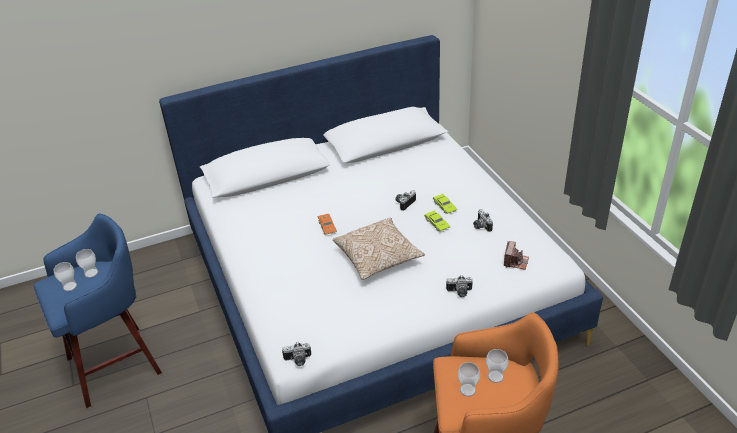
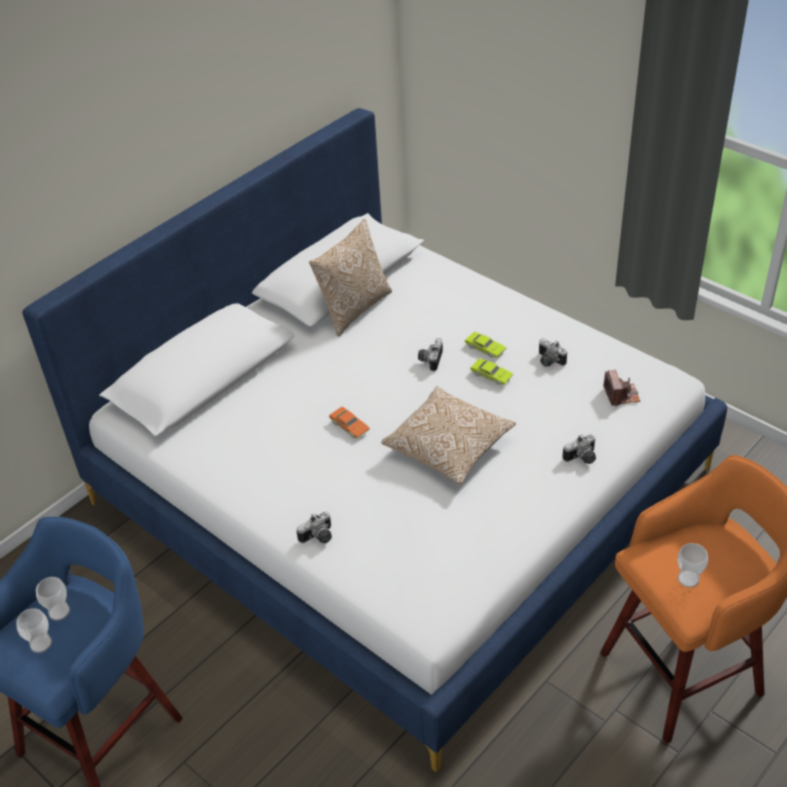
camera: 25 degrees left, 5 degrees up
(298, 360) = (443, 623): camera -> camera (318, 537)
(380, 161) = (353, 308): none -> pillow
(495, 376) = (708, 550): cup -> none

